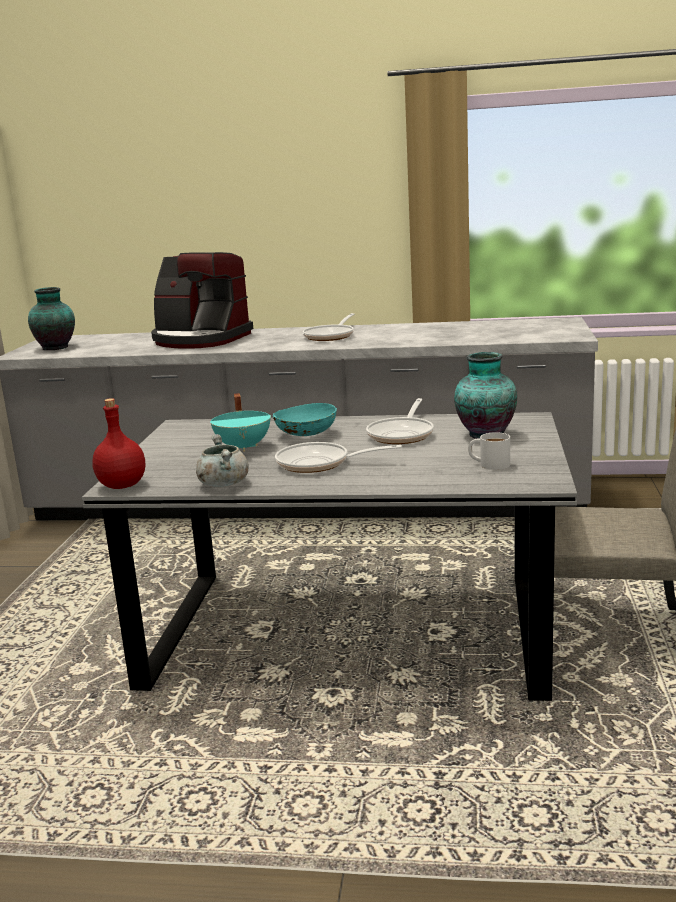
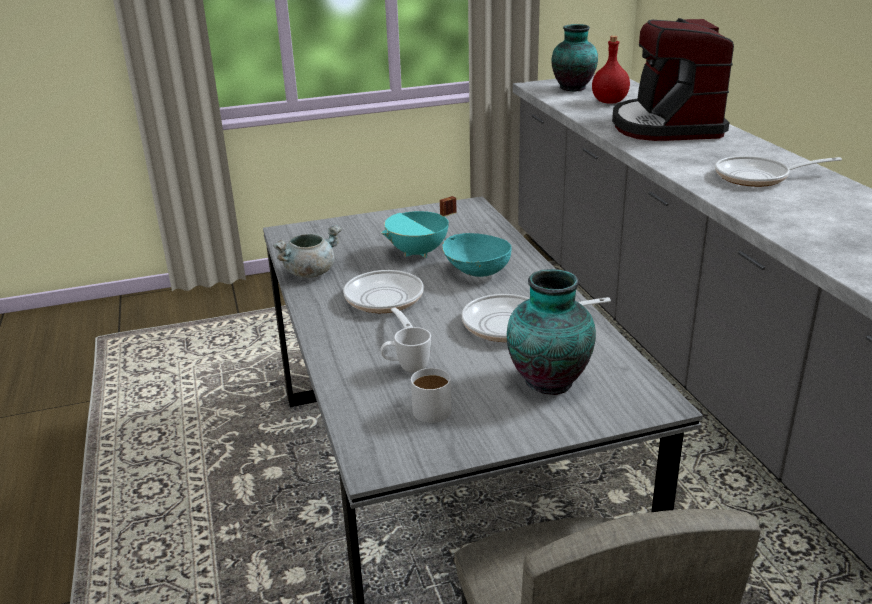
camera: 65 degrees right, 10 degrees up
(121, 485) = (291, 233): red bottle -> red bottle (609, 101)
(431, 466) = (407, 368): none -> white mug

